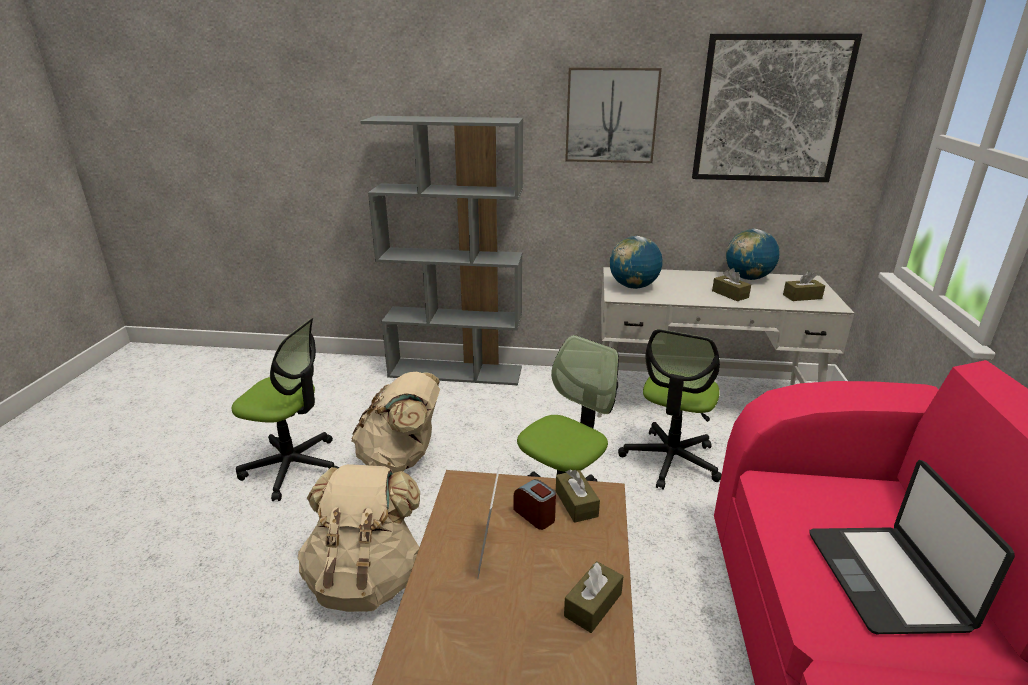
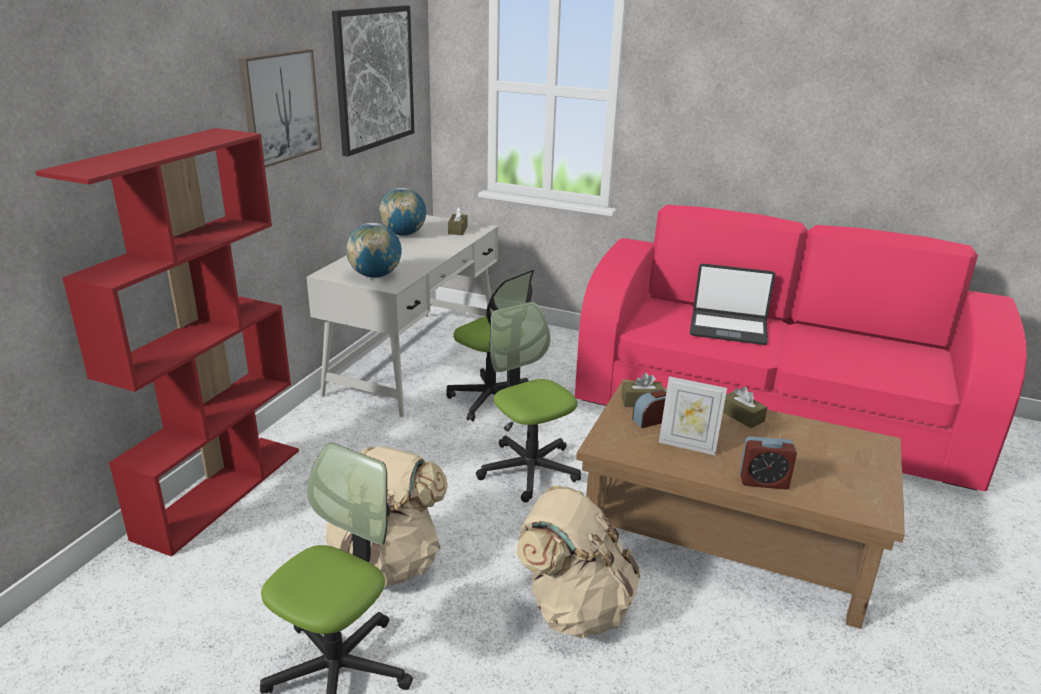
camera: 75 degrees left, 0 degrees up
(429, 632) = (763, 481): none -> alarm clock
(456, 372) = (220, 491): grey bookcase -> red bookcase
(730, 294) = (430, 248): brown tissue box -> none

